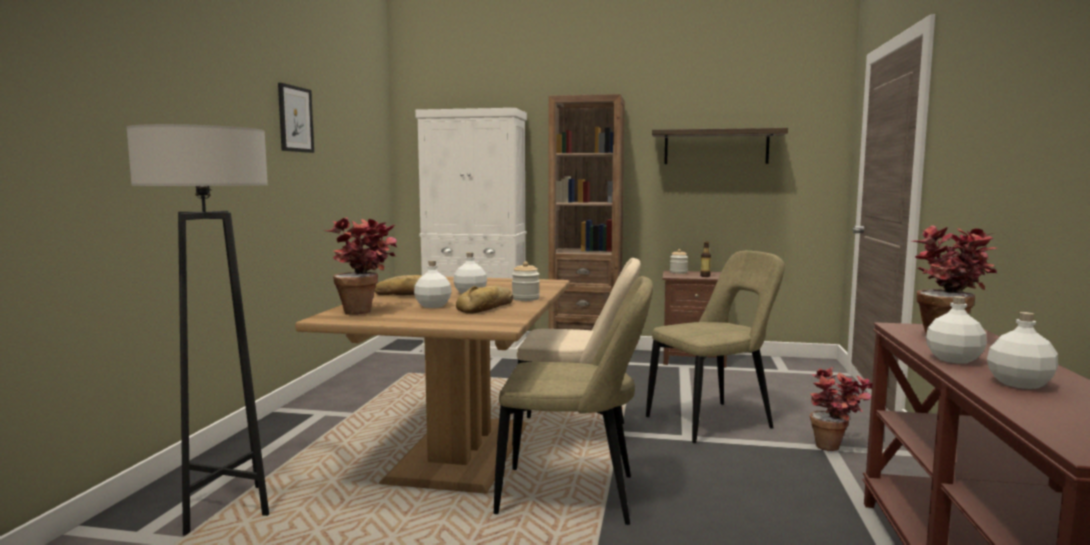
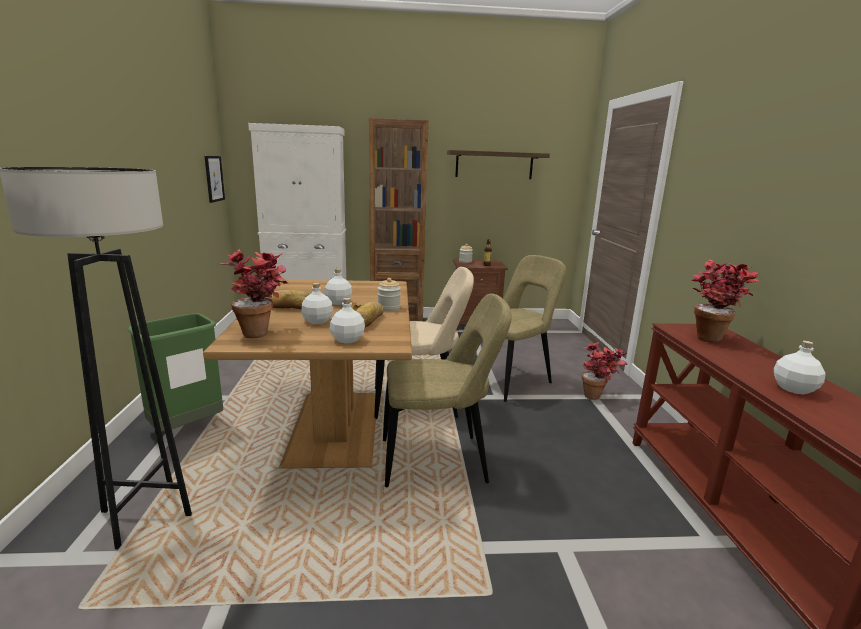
camera: 15 degrees left, 10 degrees up
(295, 119) = (144, 134): picture -> picture (214, 178)
(297, 439) = (187, 428): none -> green trash can
(953, 359) = (734, 364): white bottle -> white bottle (347, 340)

